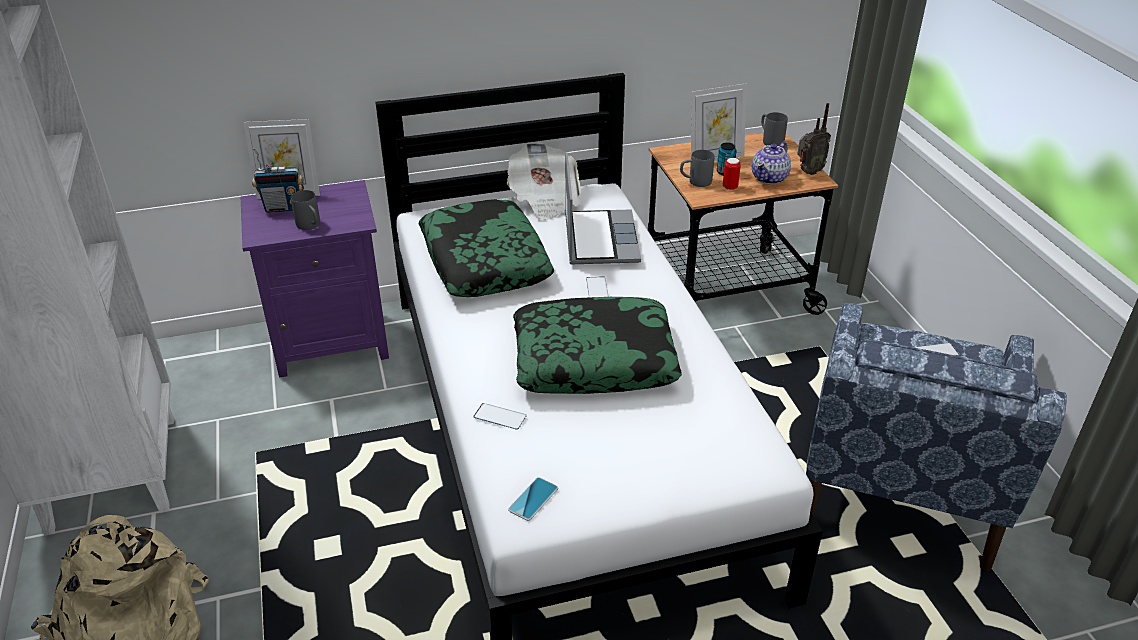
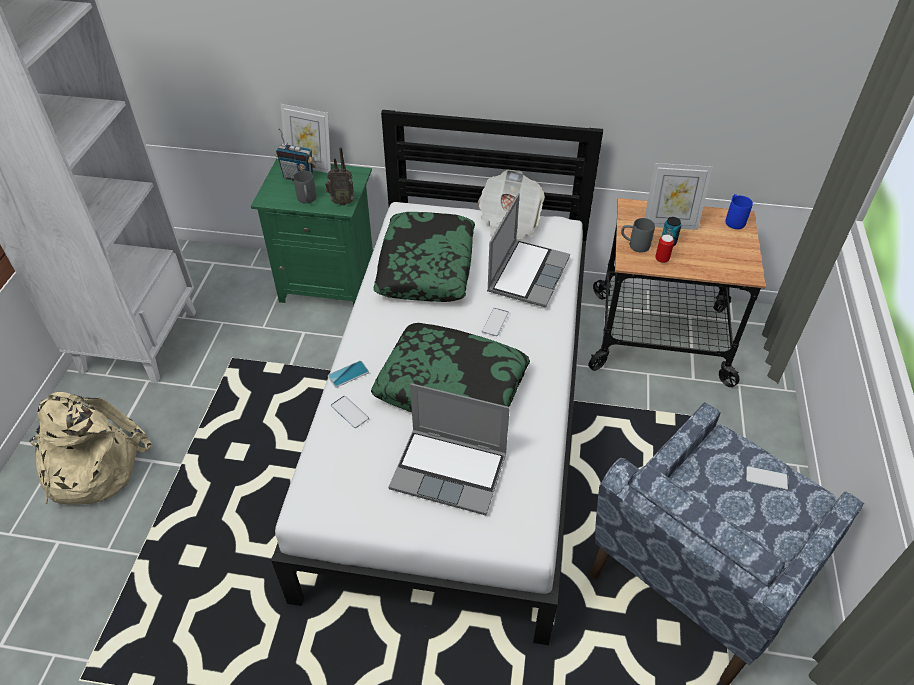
camera: 25 degrees right, 10 degrees up
(330, 341) = (329, 283): purple nightstand -> green nightstand
(533, 499) = (329, 493): phone -> phone (348, 374)
(650, 434) = (450, 471): none -> laptop
(770, 140) = (733, 220): grey mug -> blue mug
(770, 178) = (705, 260): teapot -> none
(808, 172) = (746, 264): radio -> radio (342, 202)

